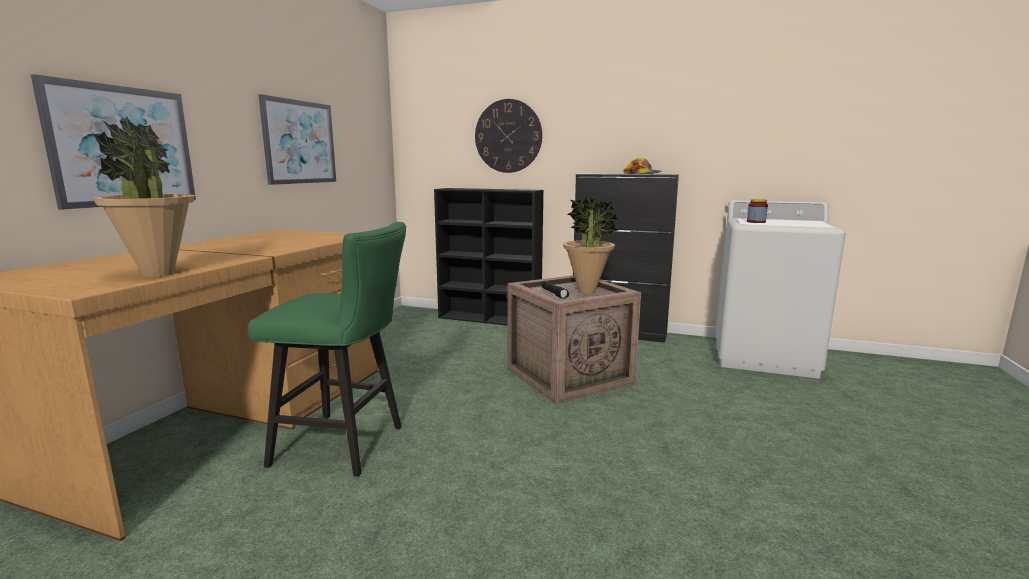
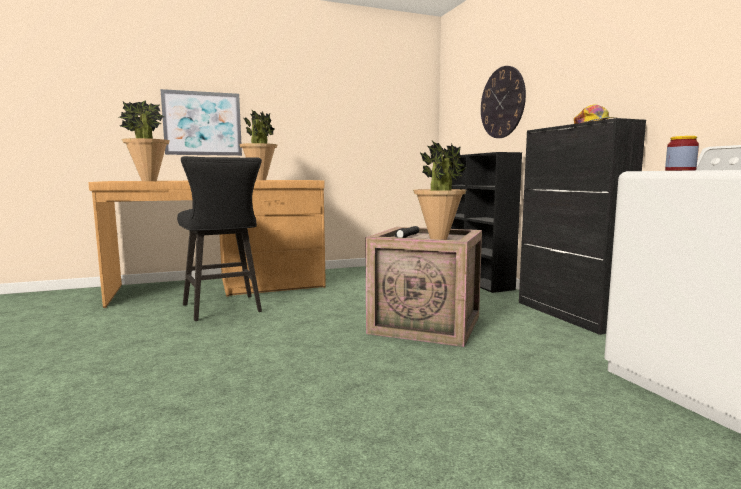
camera: 50 degrees right, 5 degrees down
(274, 241) = (260, 180): none -> potted plant
(299, 142) = (332, 121): picture -> none
(347, 446) = (224, 309): green stool -> black stool

